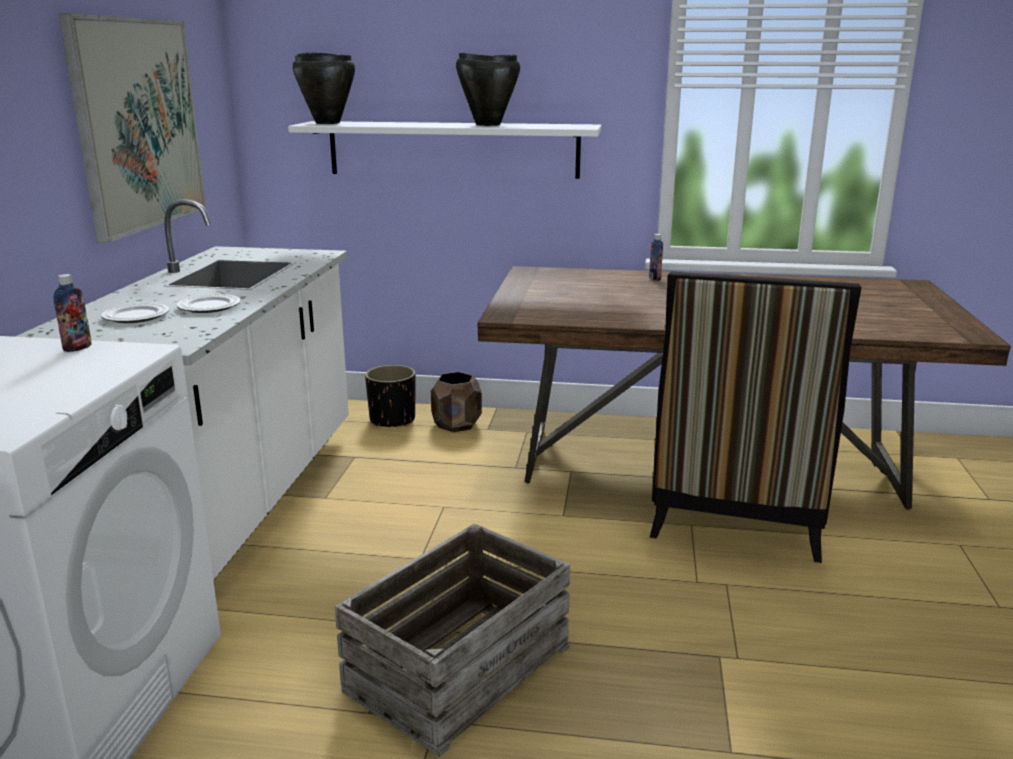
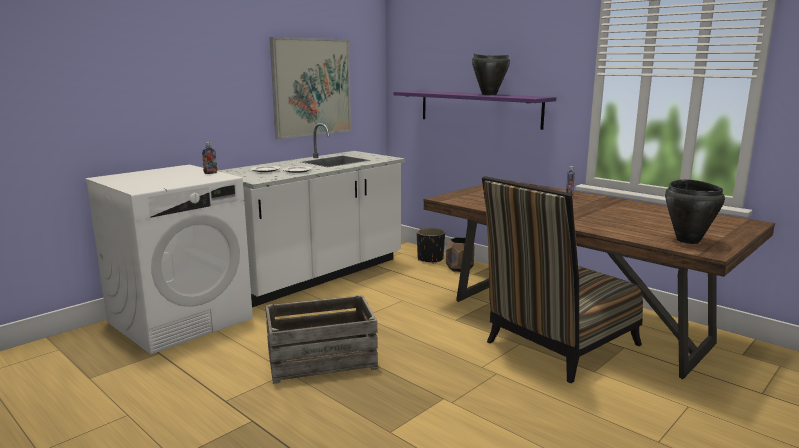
camera: 35 degrees right, 5 degrees down
(328, 123) = (416, 91): black cooking pot -> black cooking pot (688, 240)
(453, 149) = (479, 108): white shelf -> purple shelf

